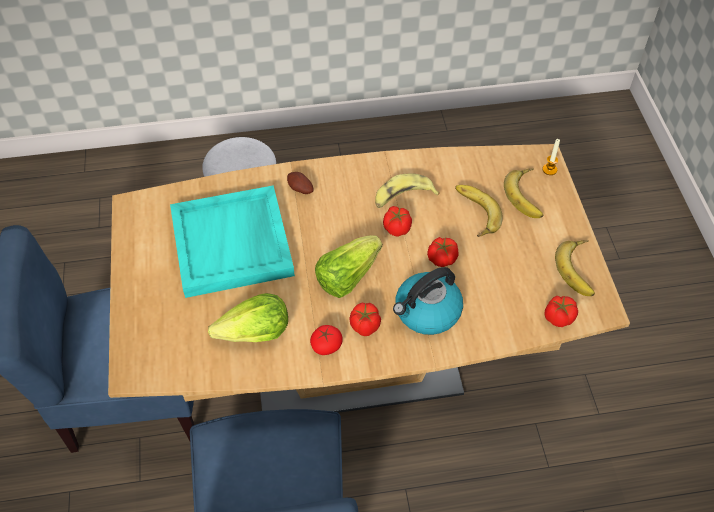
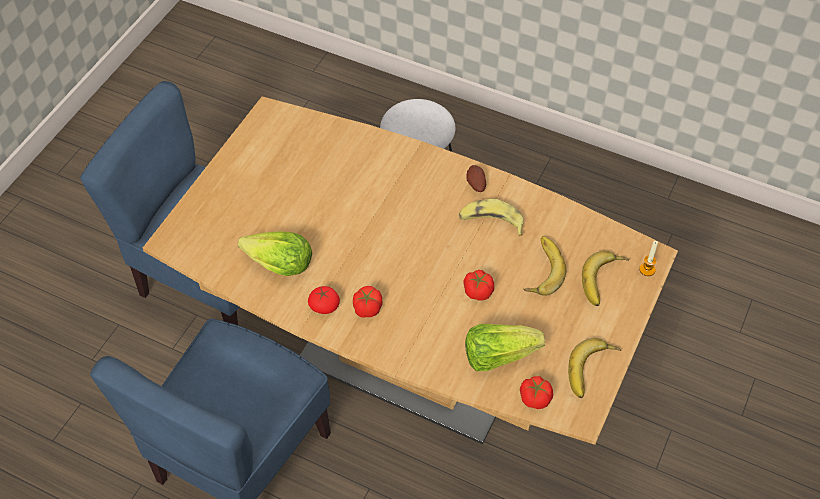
camera: 35 degrees right, 0 degrees up
(233, 244) = (320, 185): turquoise tray -> none
(300, 189) = (410, 169): potato -> potato (475, 184)
(347, 276) = (387, 261): lettuce -> lettuce (498, 355)
(397, 228) = (462, 245): tomato -> none
(427, 312) = (426, 327): kettle -> none

